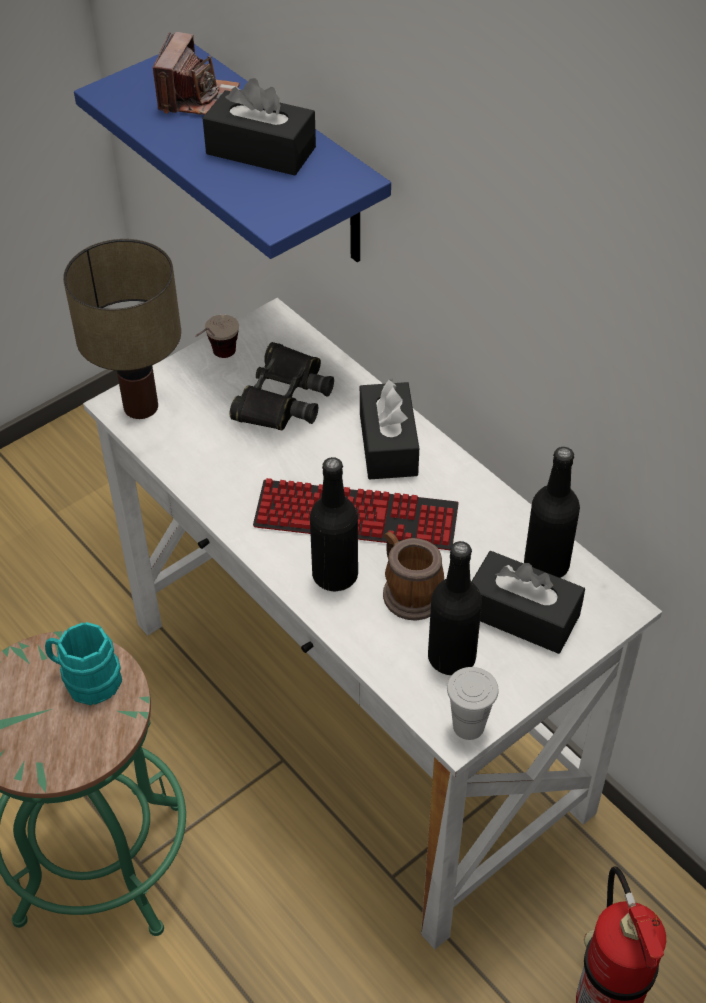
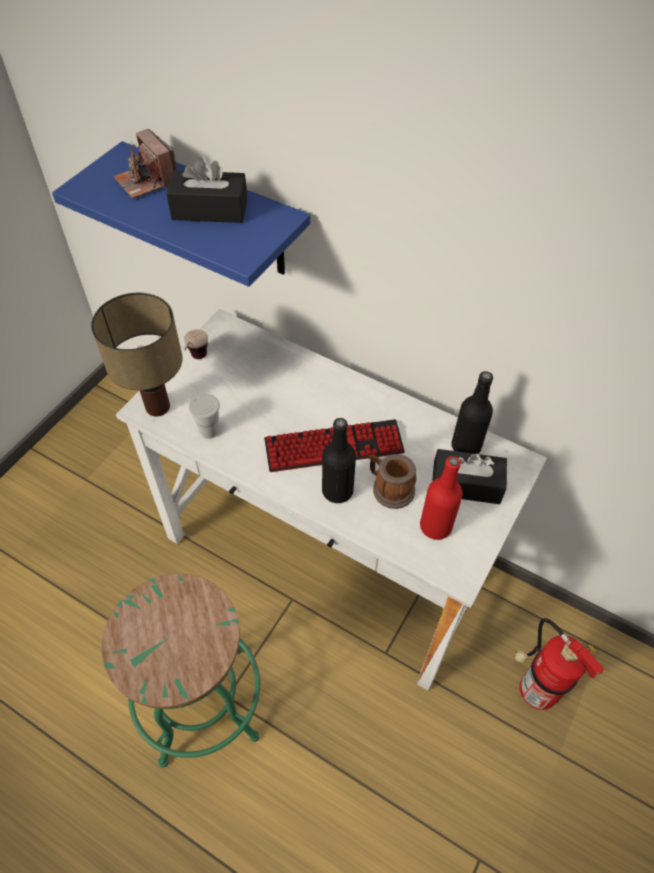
camera: 20 degrees left, 5 degrees up
(86, 680) = (185, 609): turquoise mug -> none
(197, 98) = (147, 181): camera -> camera turned 150 degrees clockwise
(283, 397) = (251, 376): black binoculars -> none
(388, 444) = (333, 391): black tissue box -> none
(451, 657) = (435, 526): black bottle -> red bottle
(468, 726) = (466, 571): white cup -> white cup (209, 431)

